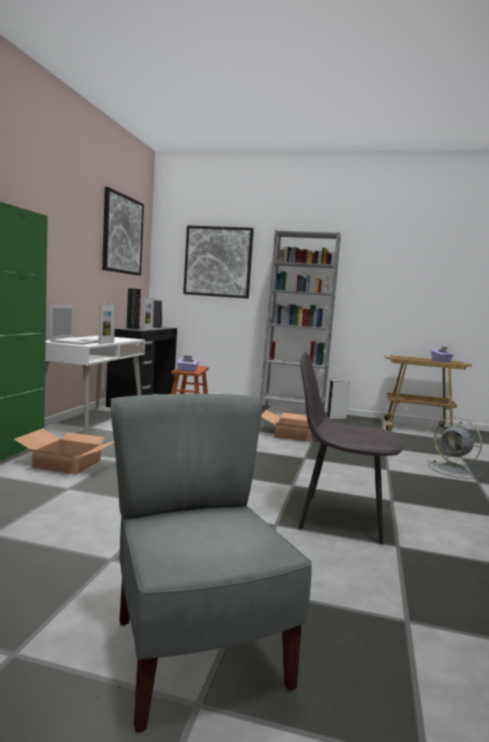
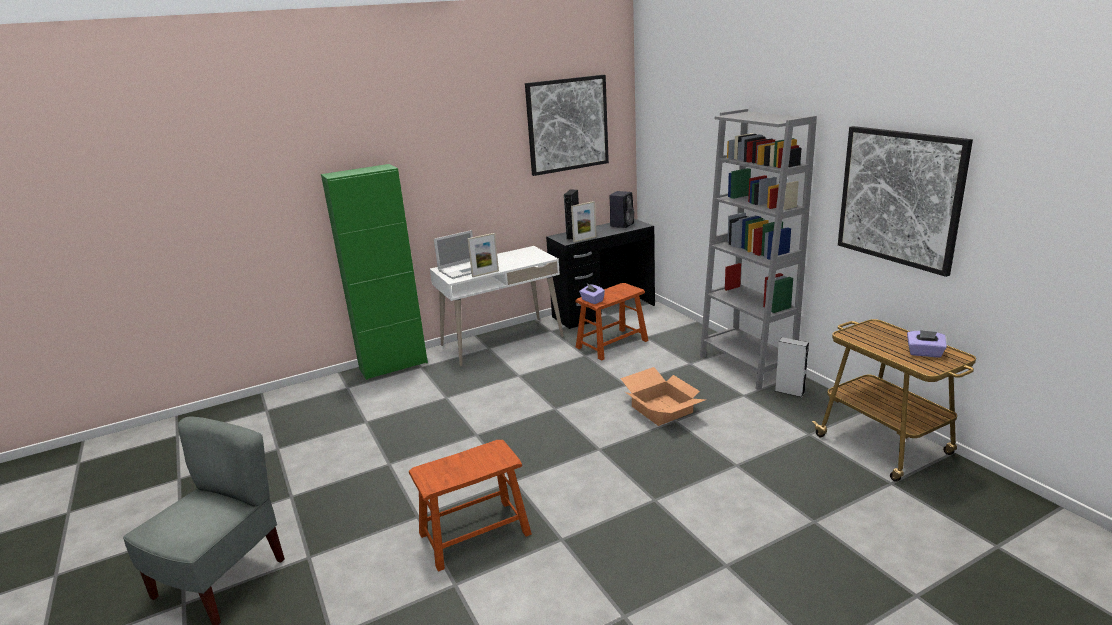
camera: 50 degrees right, 15 degrees up
(66, 464) = (403, 393): cardboard box -> none
(218, 262) = (691, 143): picture -> picture (899, 197)
(339, 517) = (474, 534): grey chair -> brown stool
(455, 470) = (743, 536): grey fan -> none

